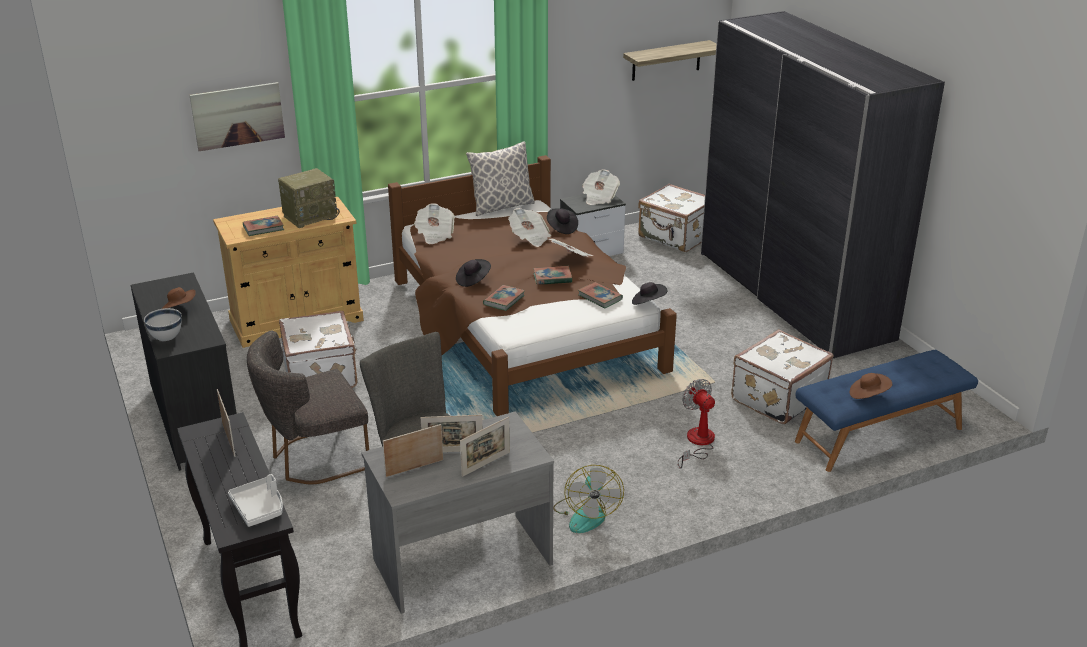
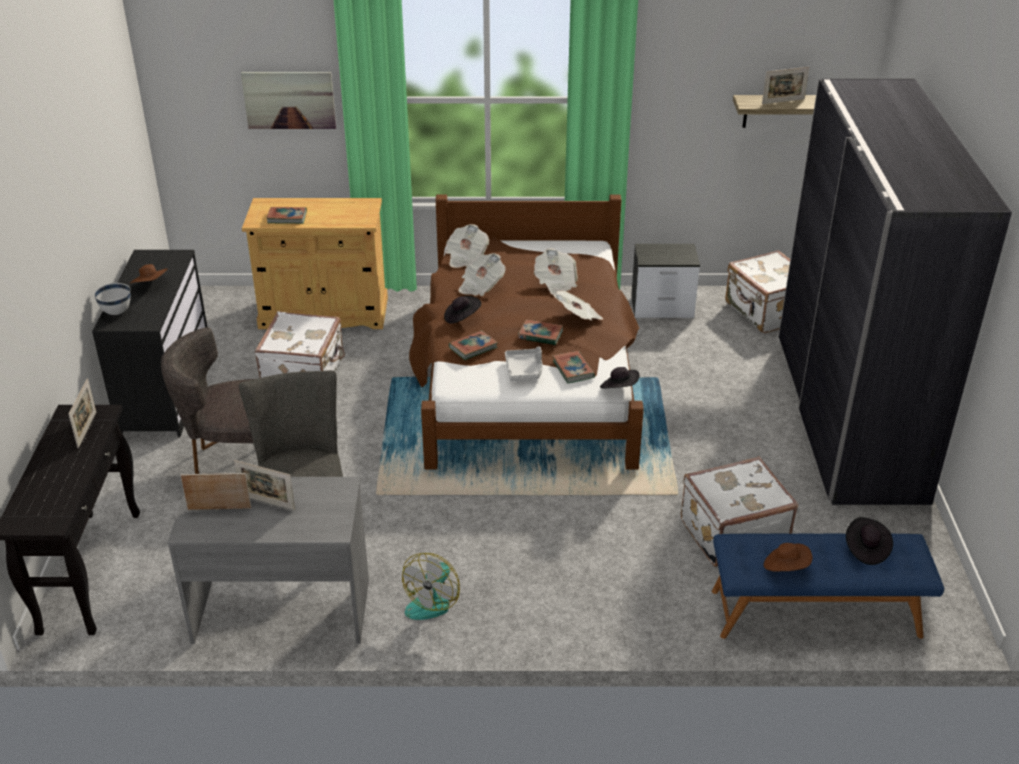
camera: 25 degrees right, 5 degrees up
(259, 508) = (54, 506): grey tray -> grey tray (524, 370)
(310, 216) = (338, 214): radio -> none
(486, 464) = (284, 525): picture frame -> picture frame (783, 101)
(501, 206) = (560, 240): pillow -> none
(561, 228) = (598, 279): black hat -> black hat (866, 549)
(599, 197) = (677, 252): newspaper -> newspaper (480, 286)
(697, 443) = (605, 558): fan -> none

